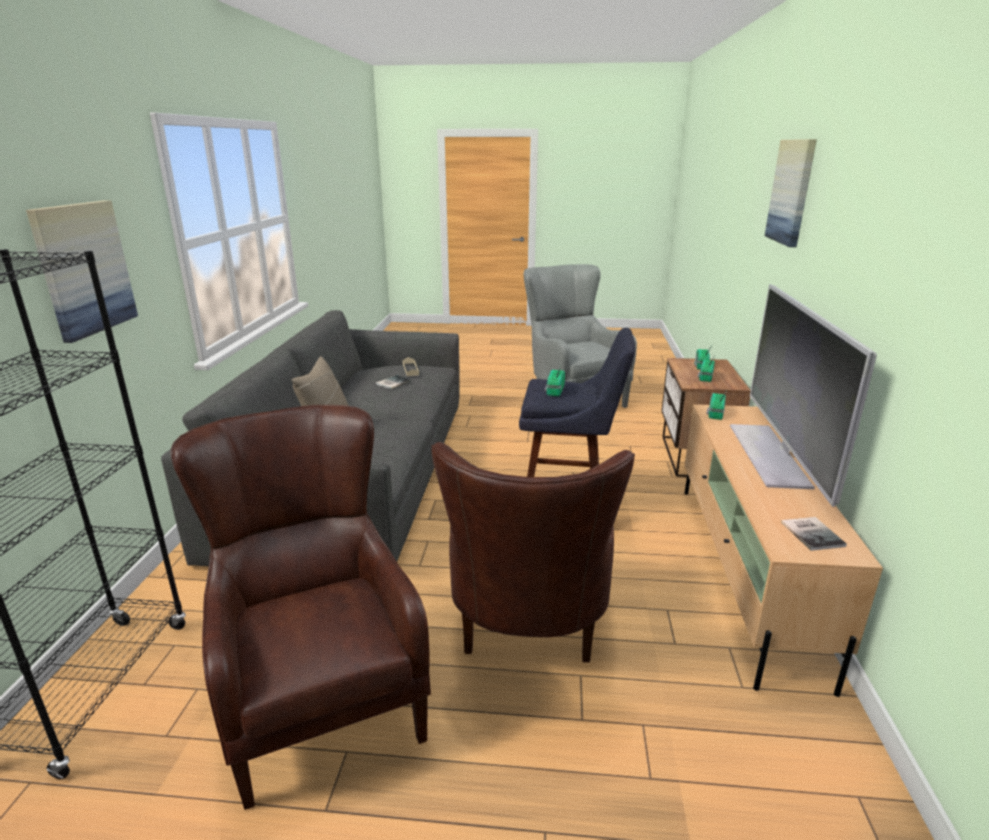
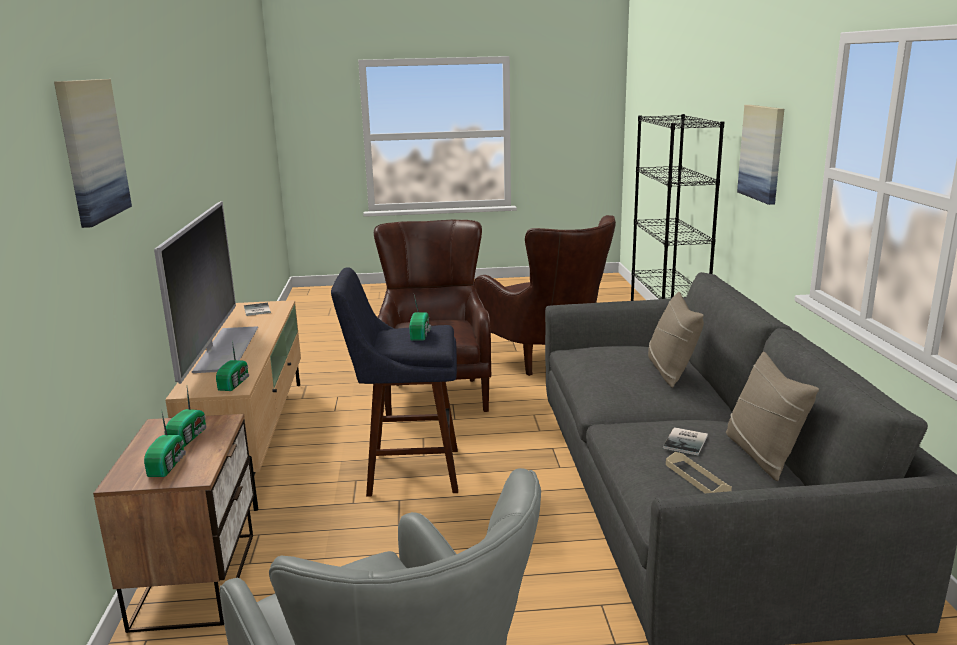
camera: 170 degrees right, 5 degrees down
(358, 377) = (762, 455): none -> beige pillow

